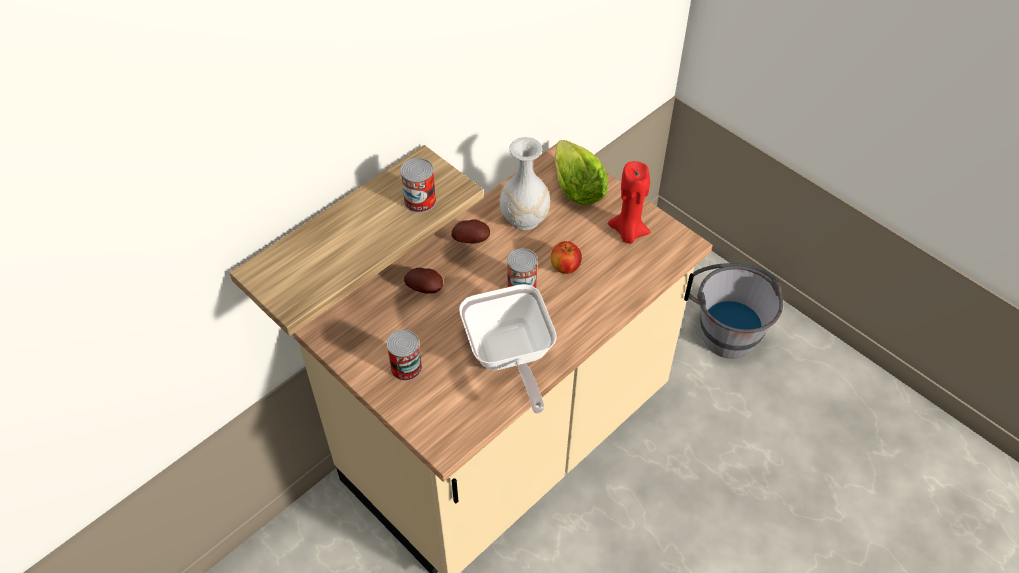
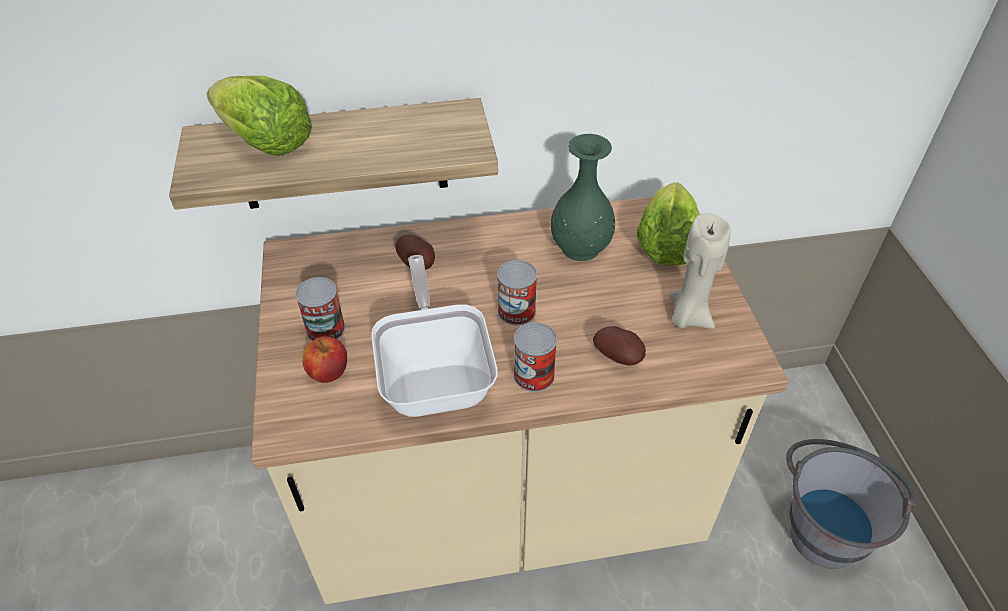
camera: 35 degrees right, 5 degrees down
(310, 253) = (265, 142): none -> lettuce
(420, 201) = (420, 143): can -> can (534, 375)
(472, 239) = (507, 242): potato -> potato (619, 357)
(509, 356) = (436, 375): frying pan -> frying pan turned 150 degrees clockwise
(524, 219) = (579, 248): white vase -> green vase
(565, 267) = (581, 316): apple -> apple (328, 373)
(628, 233) = (688, 316): red candle -> beige candle

